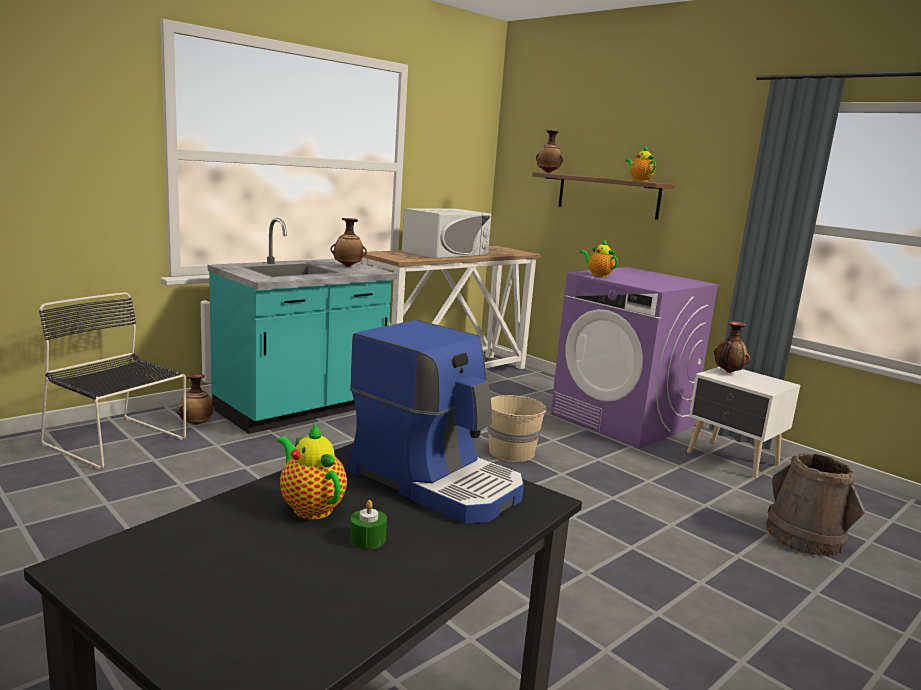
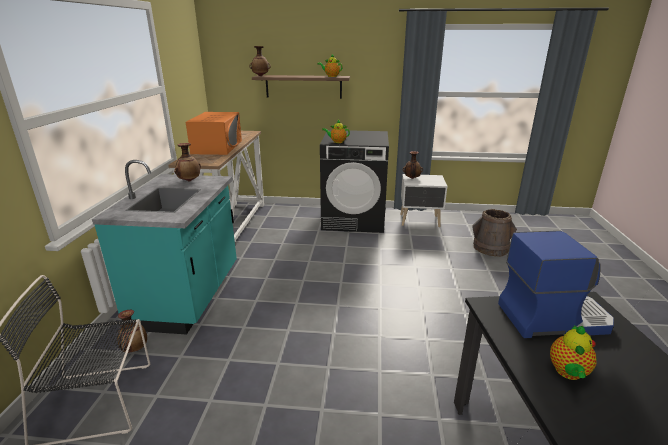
camera: 40 degrees left, 10 degrees up
(310, 507) = (568, 373): teapot -> teapot turned 75 degrees counterclockwise
(367, 539) = (618, 371): green candle -> none
(445, 253) = (217, 147): white microwave -> orange microwave
(511, 452) = (342, 264): beige bucket -> none
(622, 420) = (354, 219): purple washing machine -> black washing machine

